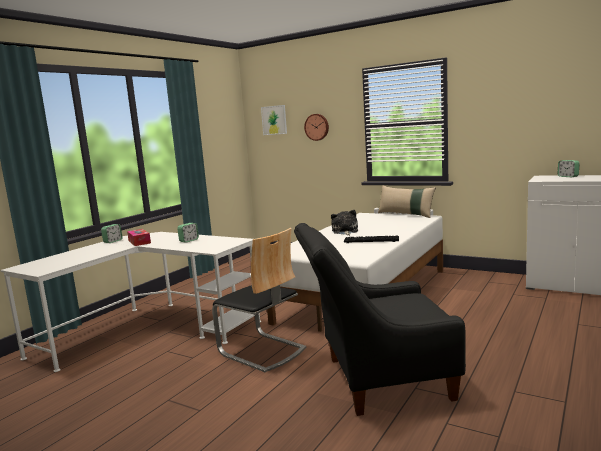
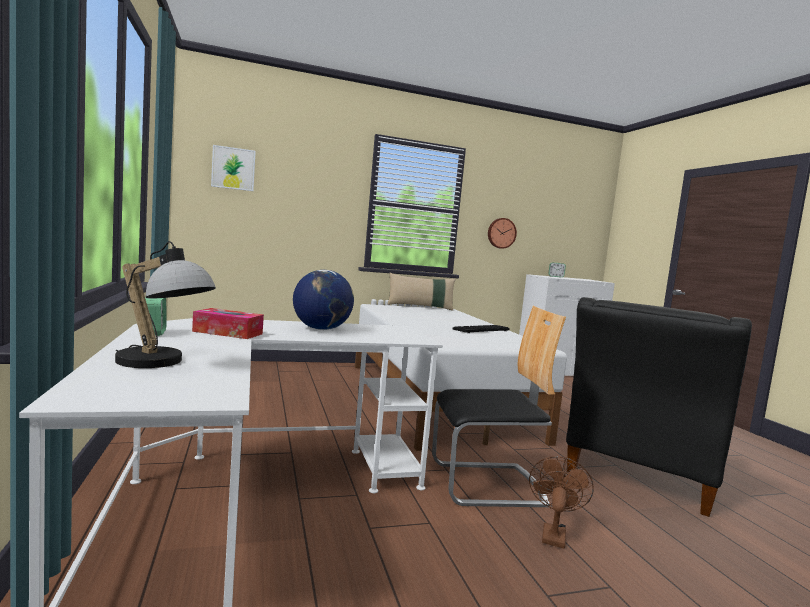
camera: 50 degrees left, 5 degrees down
(70, 256) = (161, 363): none -> table lamp
(189, 240) = (321, 329): alarm clock -> globe
(233, 382) = (553, 533): none -> brown fan
(317, 127) = (303, 191): wall clock -> wall clock (501, 233)
(345, 231) = (421, 322): plush toy -> none

